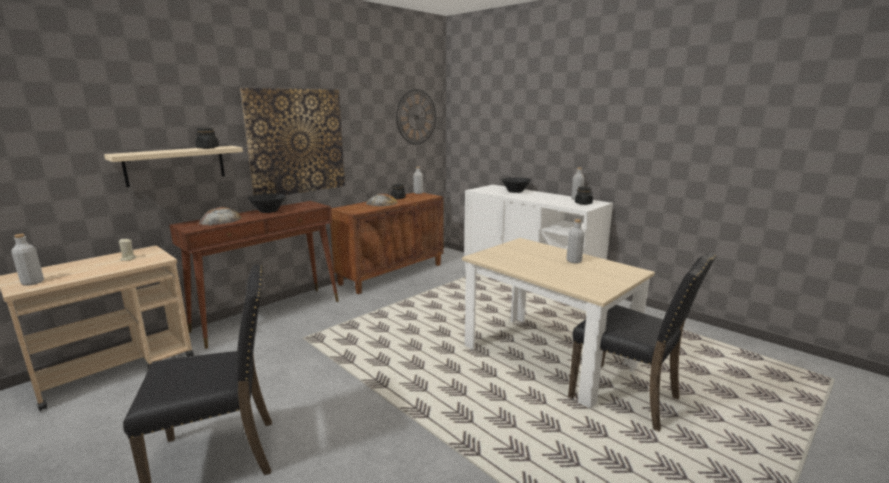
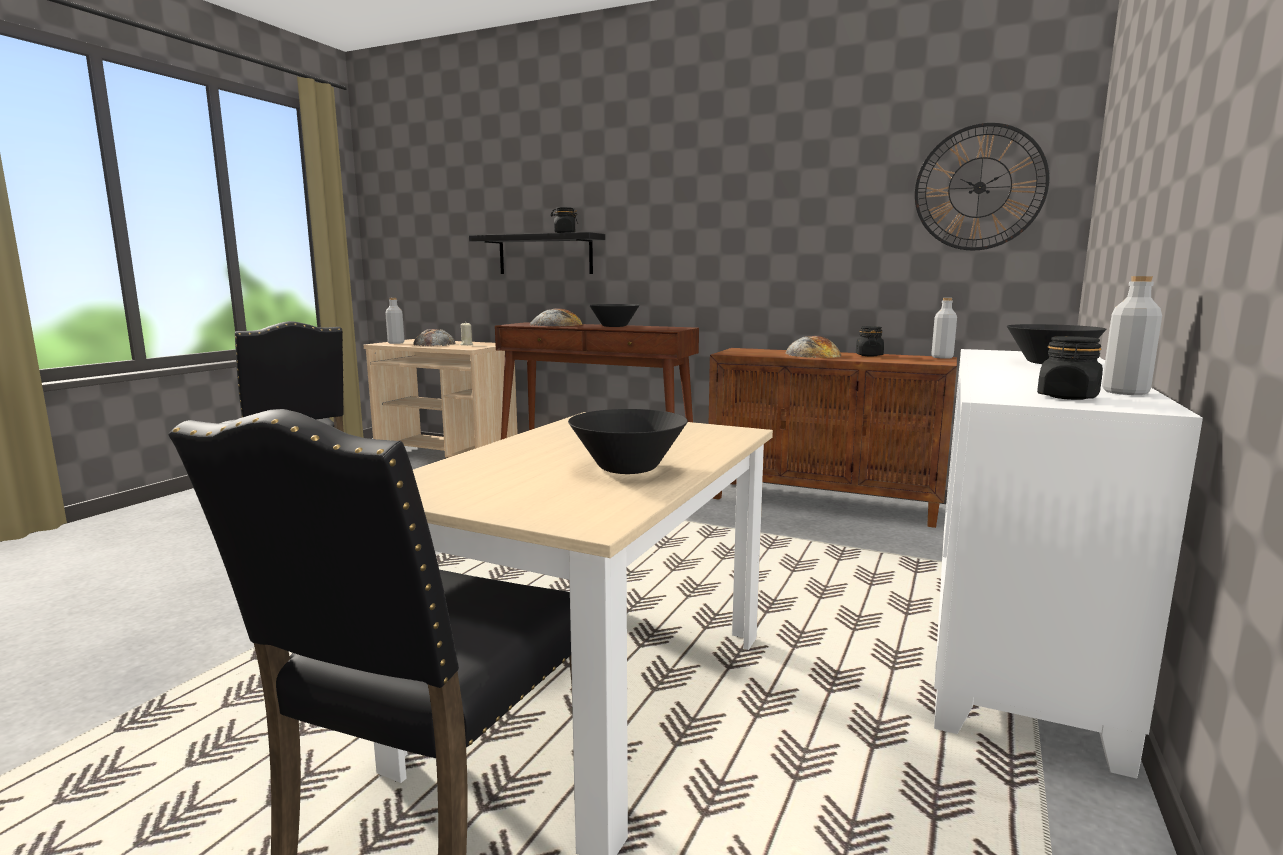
camera: 70 degrees right, 5 degrees down
(87, 268) = (434, 344): none -> bread
(176, 165) = (545, 254): beige shelf -> black shelf
(297, 142) = (695, 232): picture -> none
(574, 261) = (627, 468): grey bottle -> black bowl

